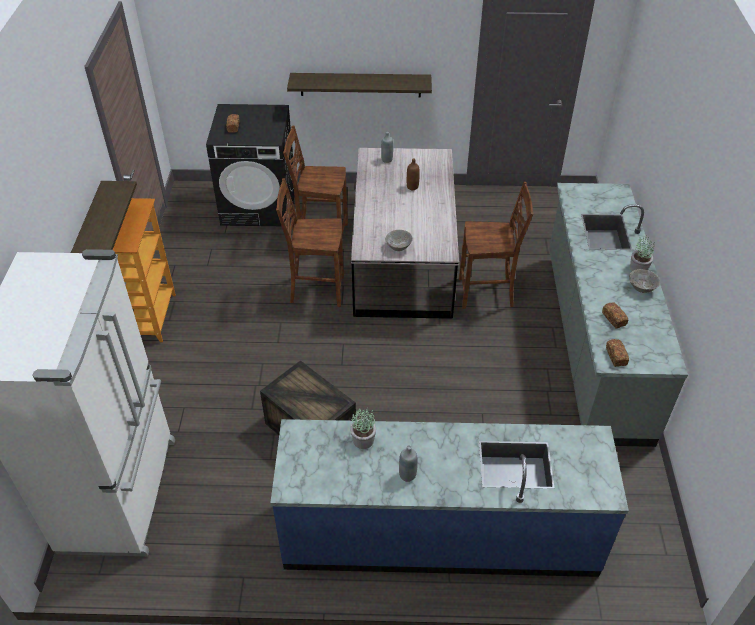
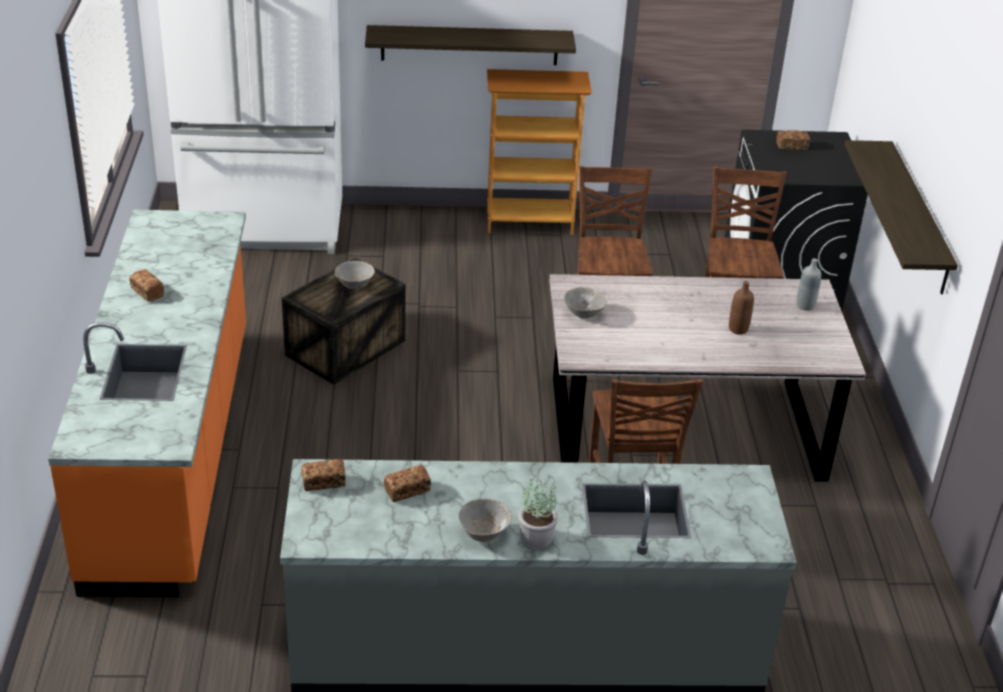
camera: 85 degrees right, 10 degrees down
(300, 389) = (355, 285): none -> grey bowl
(363, 440) = (203, 263): potted plant -> none
(407, 475) = (147, 292): grey bottle -> bread
(439, 532) = (174, 452): blue counter -> orange counter

